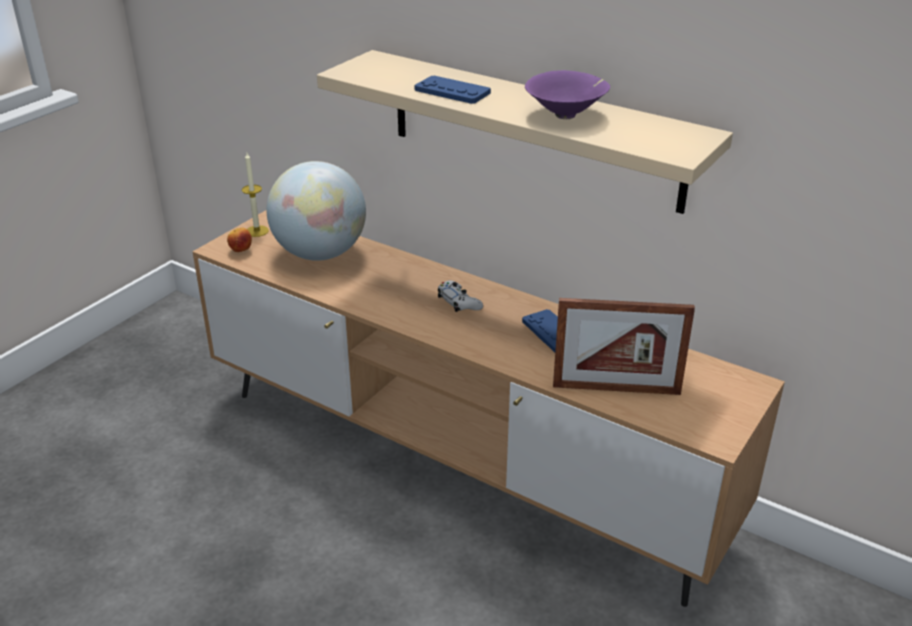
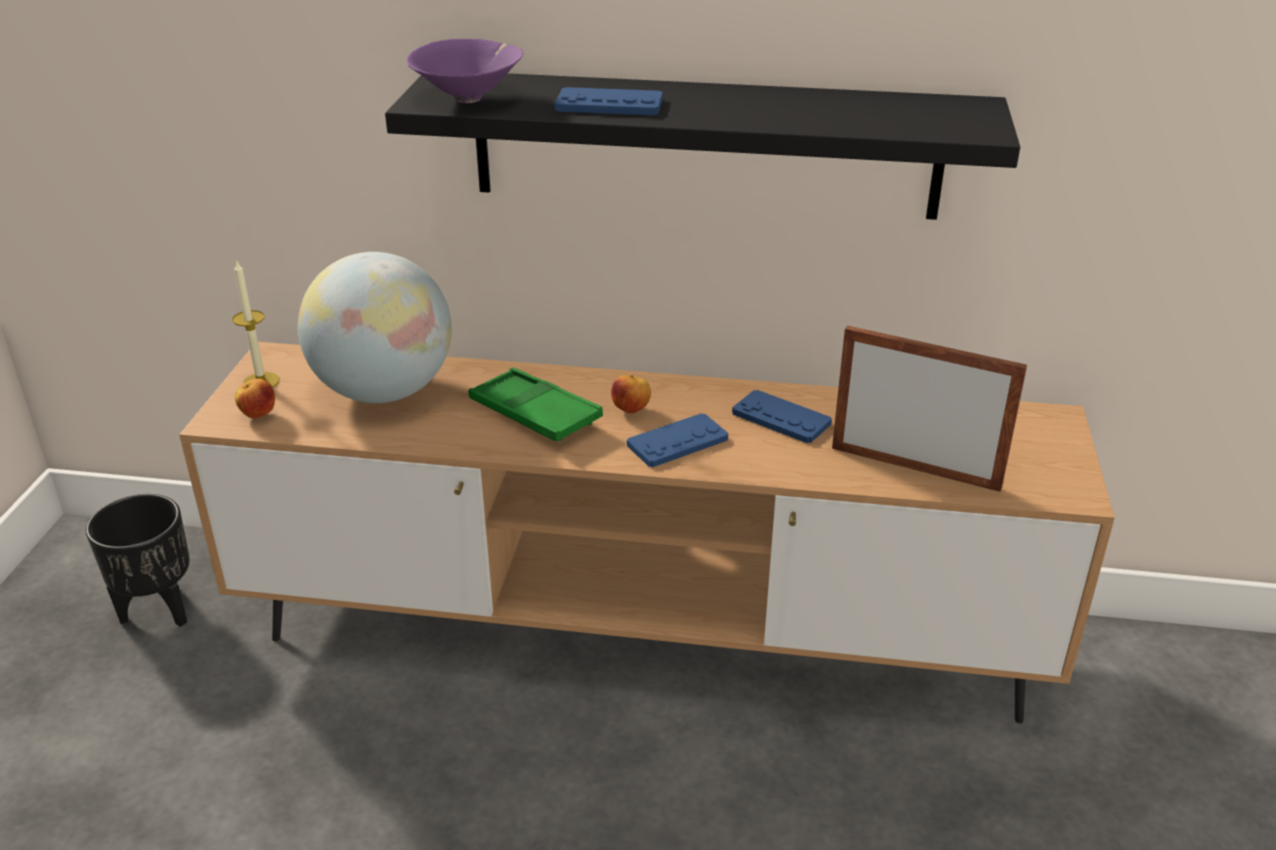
camera: 25 degrees left, 0 degrees up
(193, 360) = (160, 609): none -> black planter
(397, 289) = (534, 413): none -> green tray
(459, 302) = (631, 410): white game controller -> apple
(470, 330) = (677, 442): none -> blue game controller
(533, 129) = (705, 144): beige shelf -> black shelf
(567, 115) = (794, 109): purple bowl -> purple bowl (470, 98)
(616, 389) = (915, 467): picture frame -> picture frame turned 135 degrees counterclockwise

